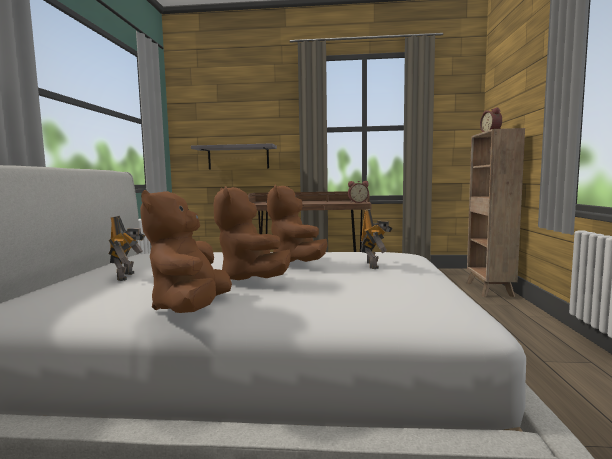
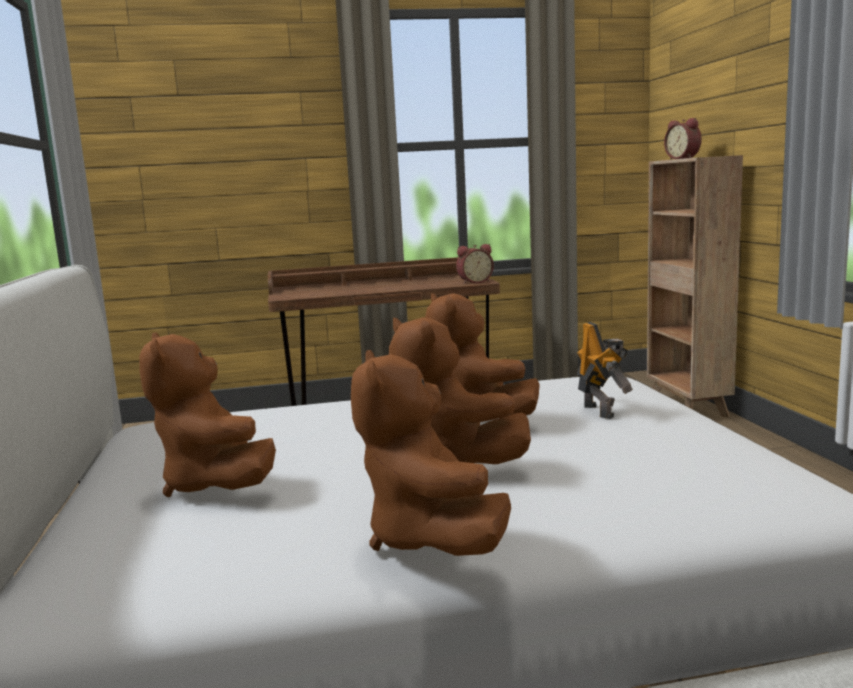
camera: 15 degrees left, 5 degrees up
(128, 276) = (215, 485): toy robot -> brown plush toy
(238, 157) = (228, 204): grey shelf -> none

